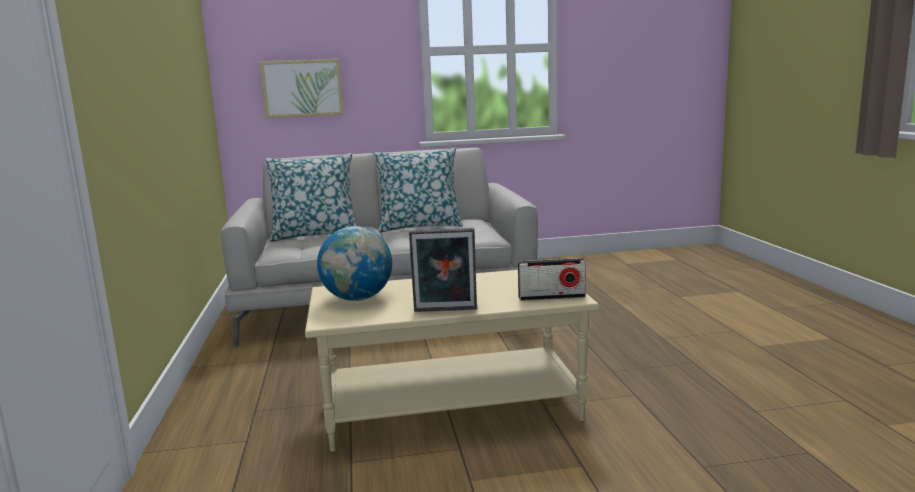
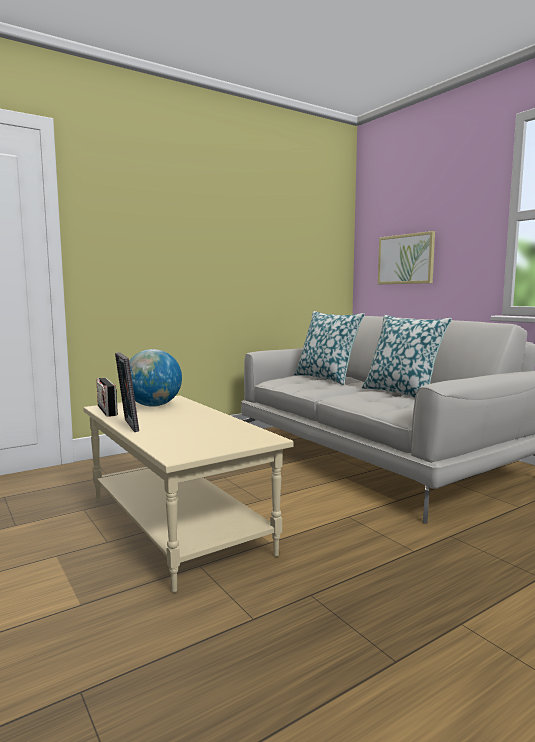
camera: 65 degrees right, 5 degrees down
(551, 297) = (178, 448): radio -> radio (107, 410)

